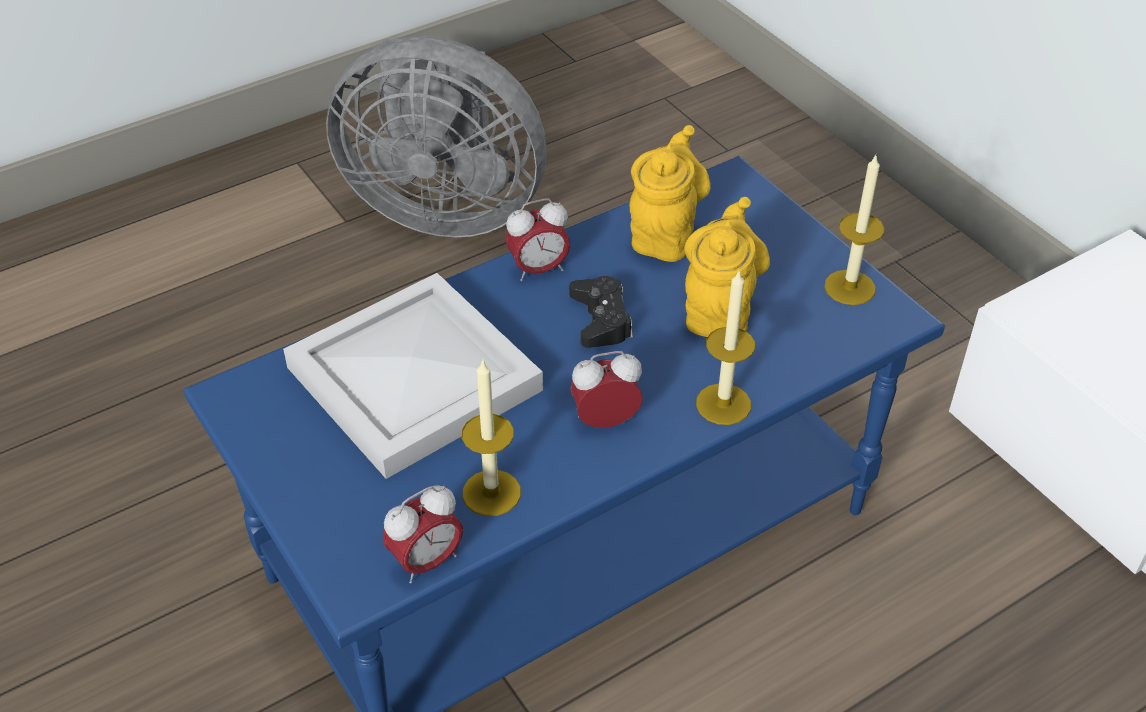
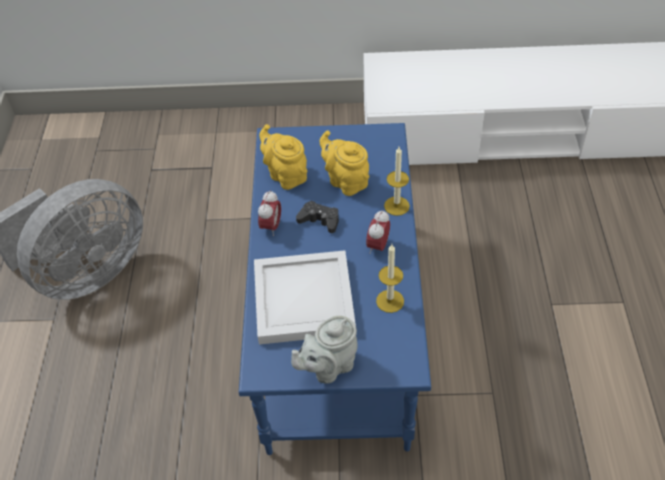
camera: 55 degrees left, 5 degrees up
(293, 474) = (328, 367): none -> grey teapot
(426, 562) = (411, 339): alarm clock -> none
(849, 287) = (364, 137): candle -> none

